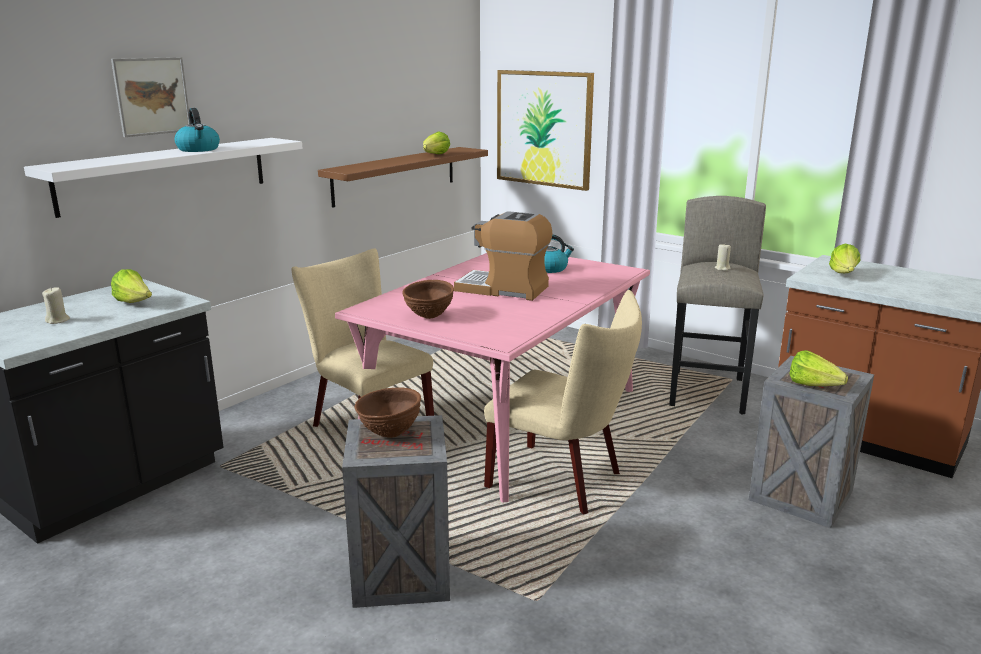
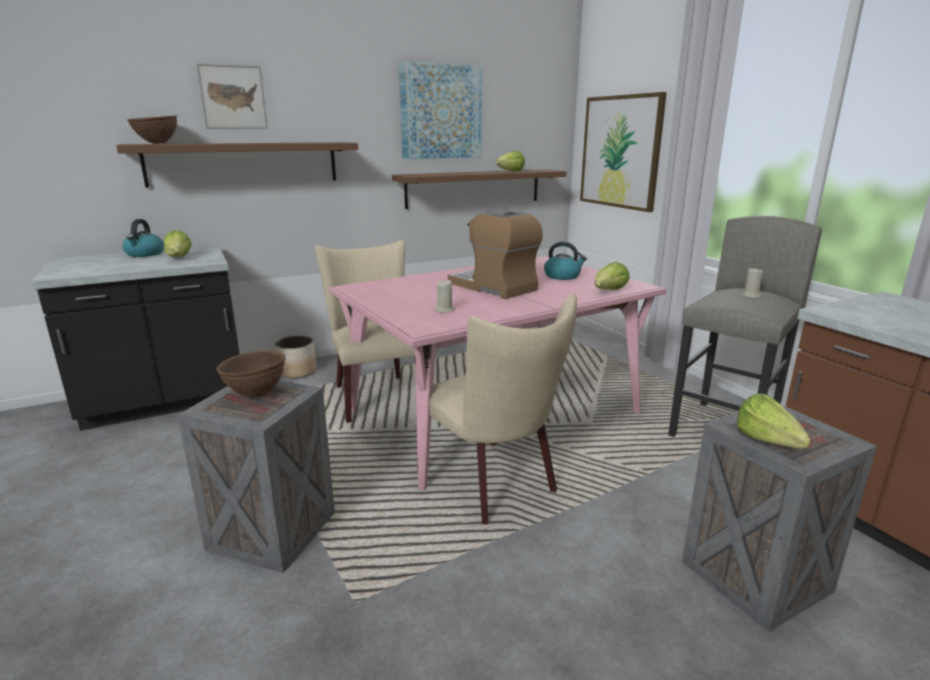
camera: 25 degrees right, 0 degrees up
(58, 320) = (113, 262): beige candle -> beige candle (444, 310)
(166, 174) = (244, 163): white shelf -> brown shelf
(199, 149) = (264, 143): kettle -> kettle (145, 254)
(245, 419) = (297, 371): none -> planter
(361, 94) = (441, 112): none -> picture
(429, 317) = (393, 299): brown bowl -> brown bowl (157, 144)
(843, 275) = (888, 314): lettuce -> lettuce (609, 291)

